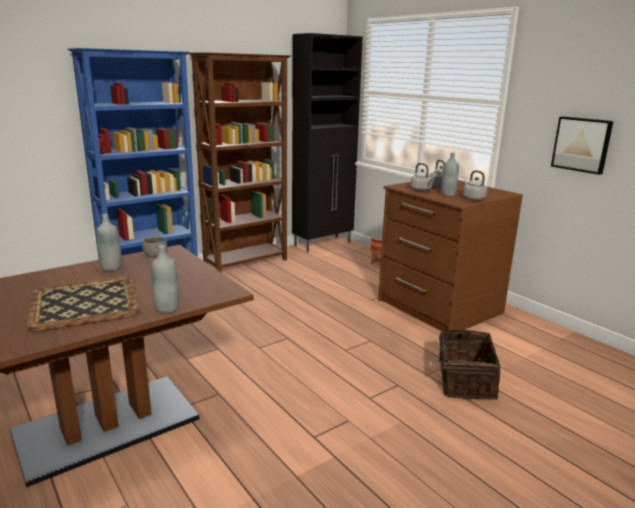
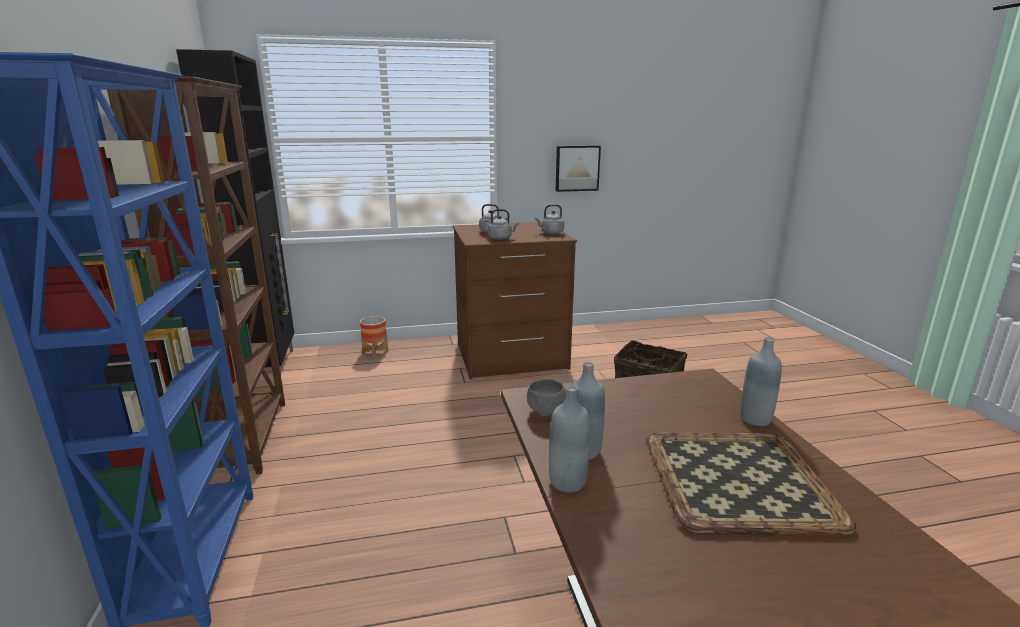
camera: 65 degrees left, 0 degrees up
(448, 194) = (528, 235): grey bottle -> grey bottle (567, 482)

